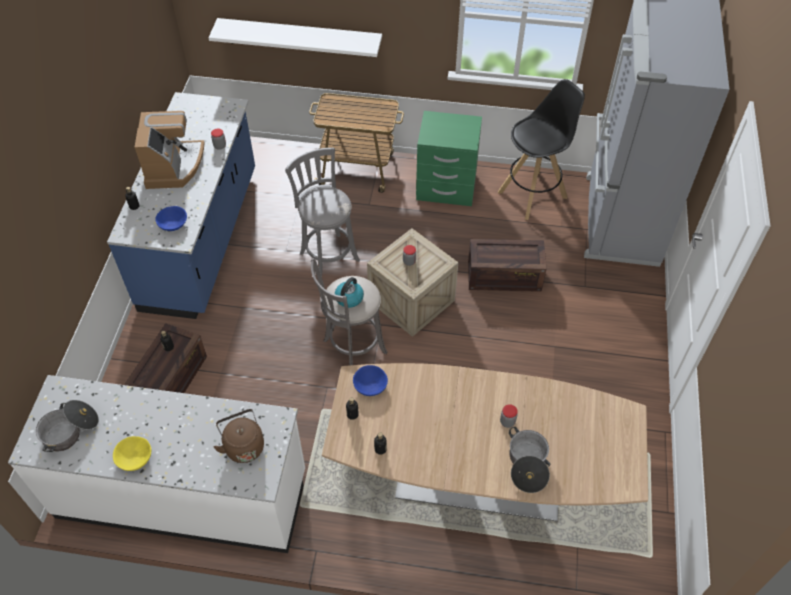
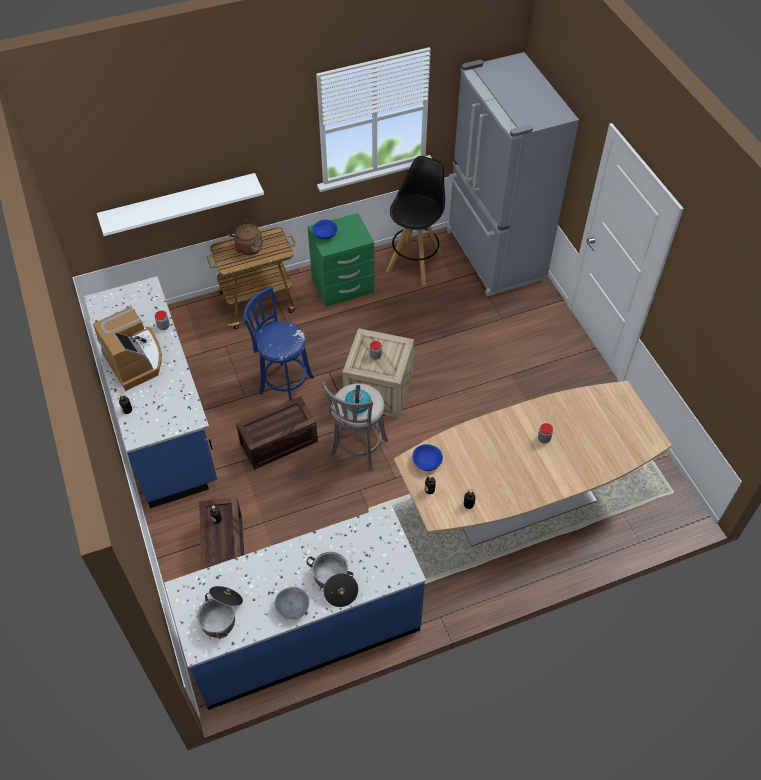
camera: 30 degrees left, 0 degrees up
(134, 458) = (292, 607): yellow bowl -> grey bowl
(173, 224) = (175, 410): blue bowl -> blue bowl (325, 234)
(183, 493) = (303, 632): white counter -> blue counter
(243, 445) = (371, 552): brown kettle -> brown kettle (247, 247)
(328, 255) = (283, 384): grey stool -> blue stool
(503, 277) = (437, 339): crate -> crate (278, 443)
(527, 465) = (578, 462): cooking pot -> cooking pot (334, 583)

